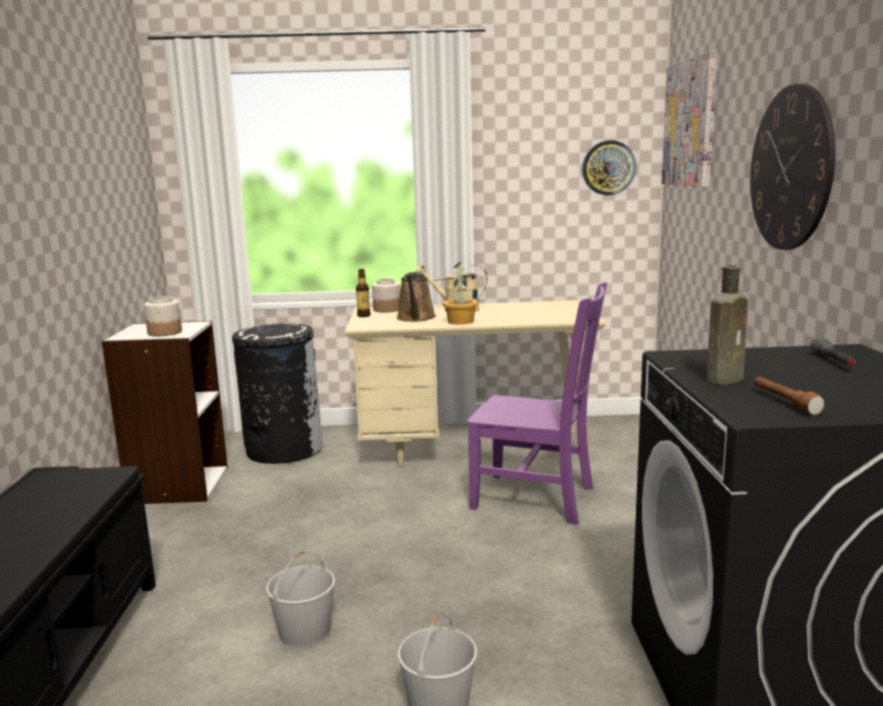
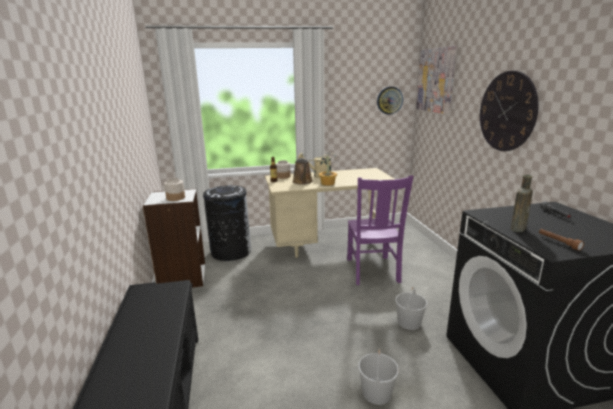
camera: 10 degrees left, 5 degrees up
(305, 631) = (291, 358): white bucket -> white bucket (409, 322)
(537, 498) = (372, 271): purple chair -> purple chair turned 75 degrees clockwise

